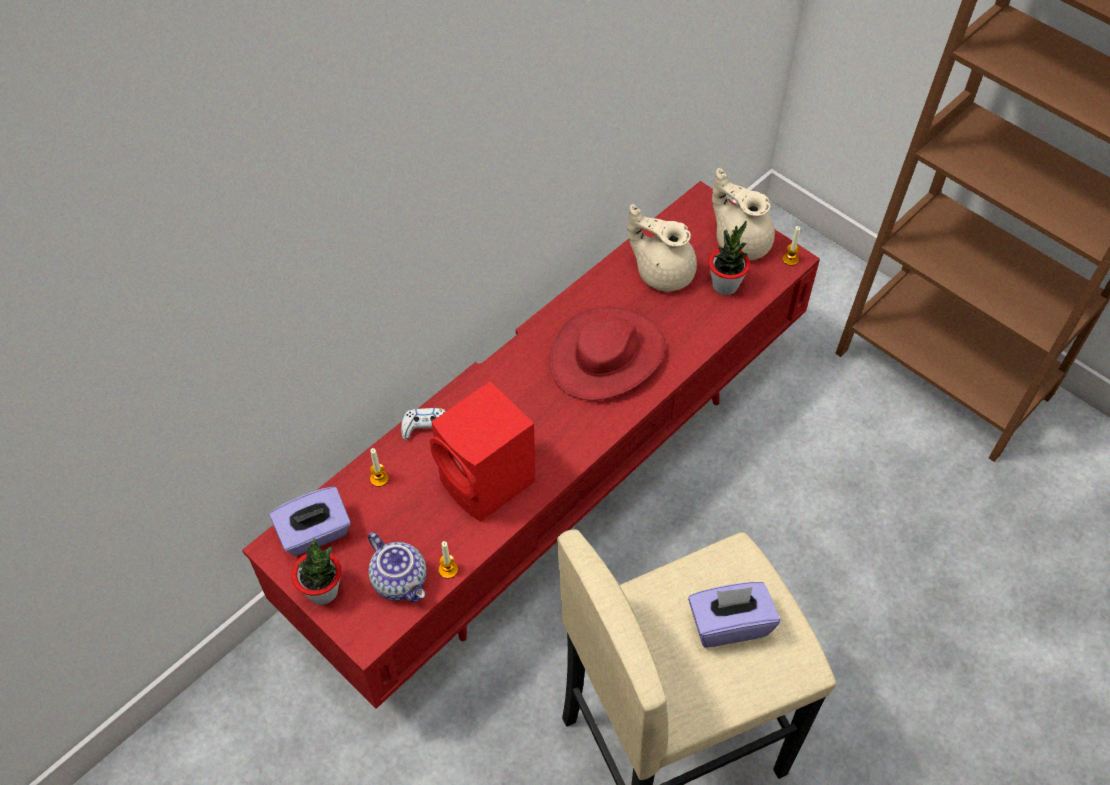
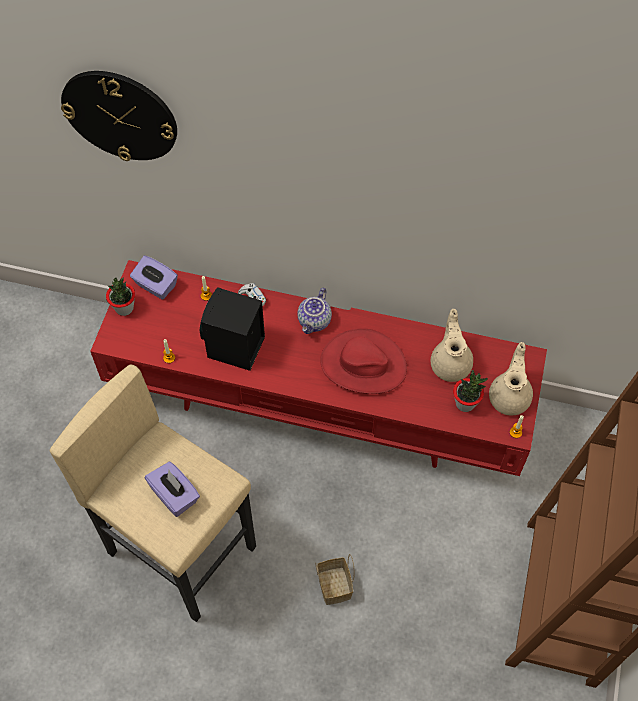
camera: 60 degrees right, 5 degrees up
(181, 296) = (120, 115): none -> wall clock
(401, 581) = (150, 340): teapot -> teapot (315, 321)
(488, 484) = (234, 349): red speaker -> black speaker
(814, 585) = (333, 585): none -> basket

